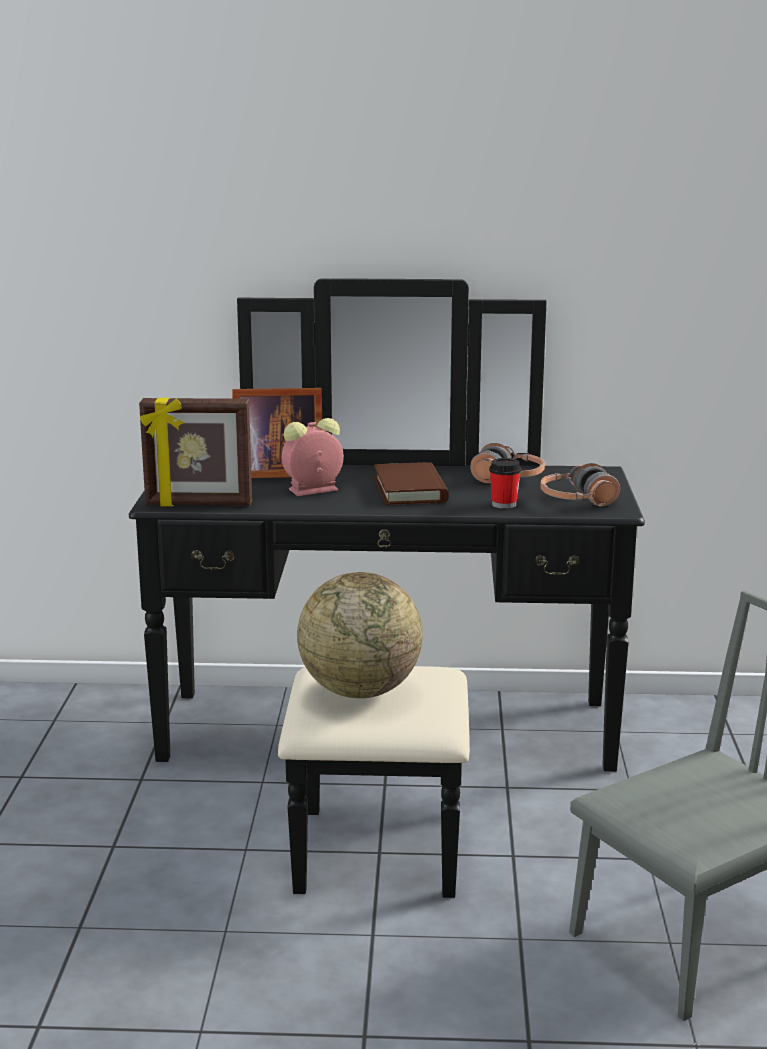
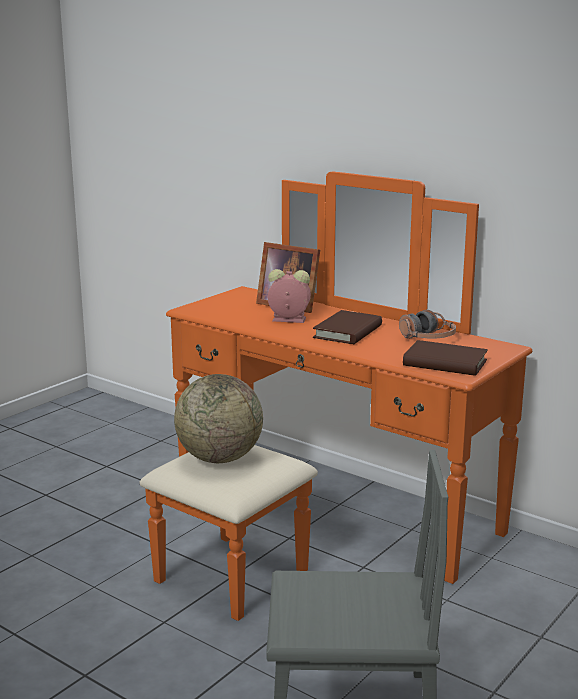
camera: 35 degrees right, 0 degrees up
(198, 504) = (208, 314): picture frame -> none
(387, 755) = (314, 520): black dresser -> orange dresser
(504, 504) = (389, 354): cup -> none
(577, 501) = (445, 363): headphones -> brown book

